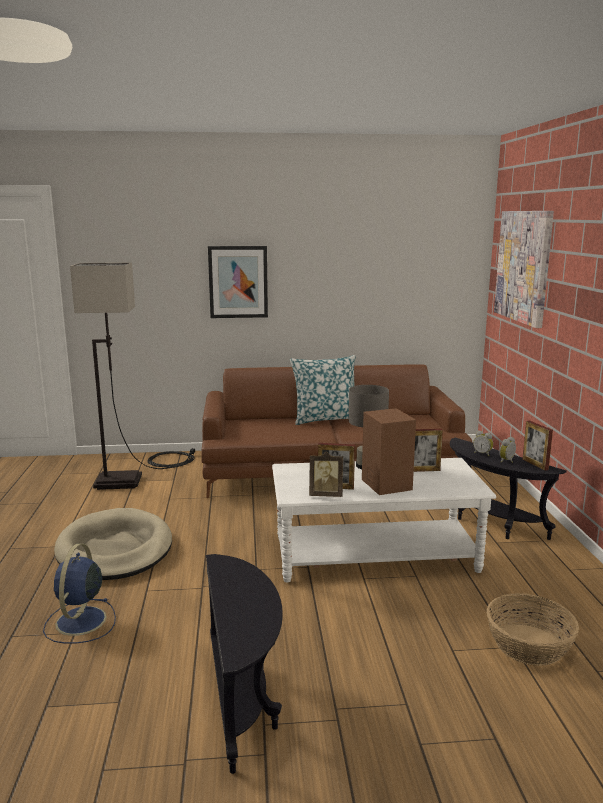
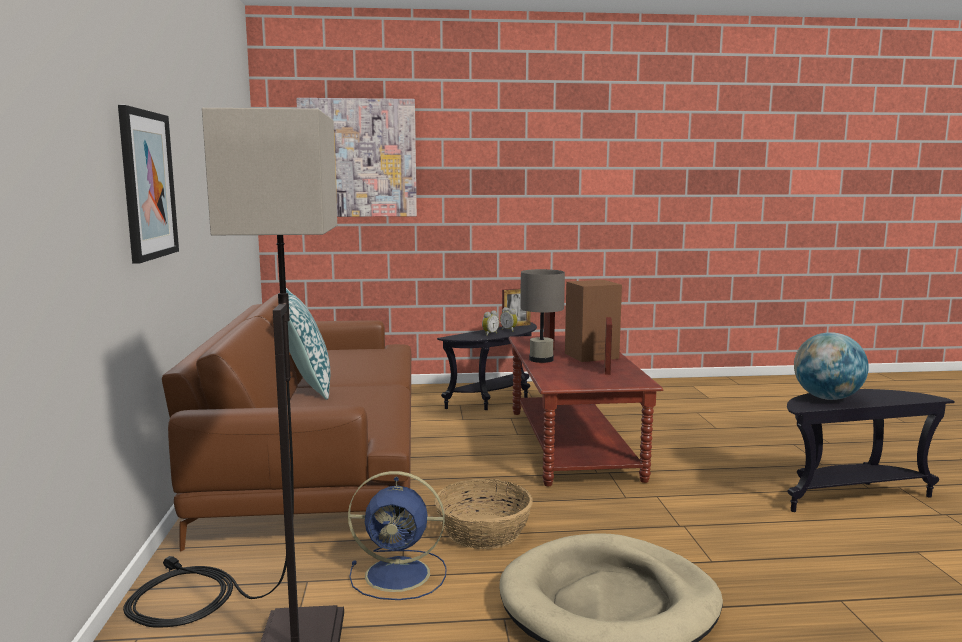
camera: 90 degrees left, 5 degrees down
(80, 622) = (817, 600): blue fan -> blue fan (400, 574)
(245, 581) = (827, 398): none -> globe
(326, 495) = (629, 372): picture frame -> none
(375, 555) = (572, 443): white coffee table -> brown coffee table
(529, 644) = (691, 408): basket -> basket (483, 531)

